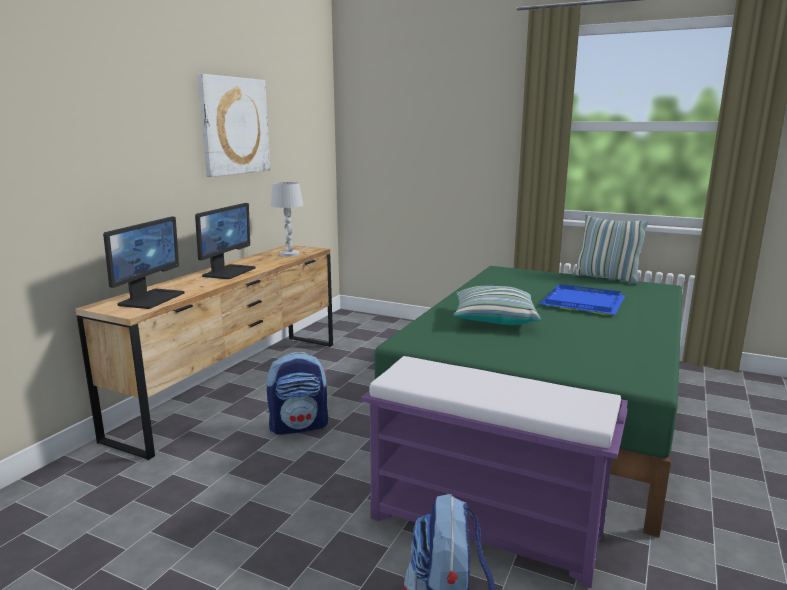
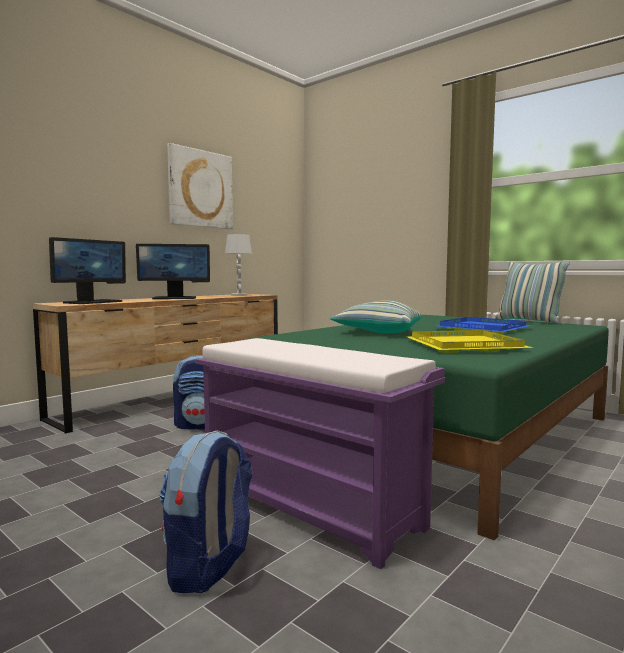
camera: 15 degrees right, 10 degrees down
(228, 272) = (175, 298): monitor -> monitor turned 45 degrees clockwise
(602, 347) = (465, 345): none -> yellow tray

